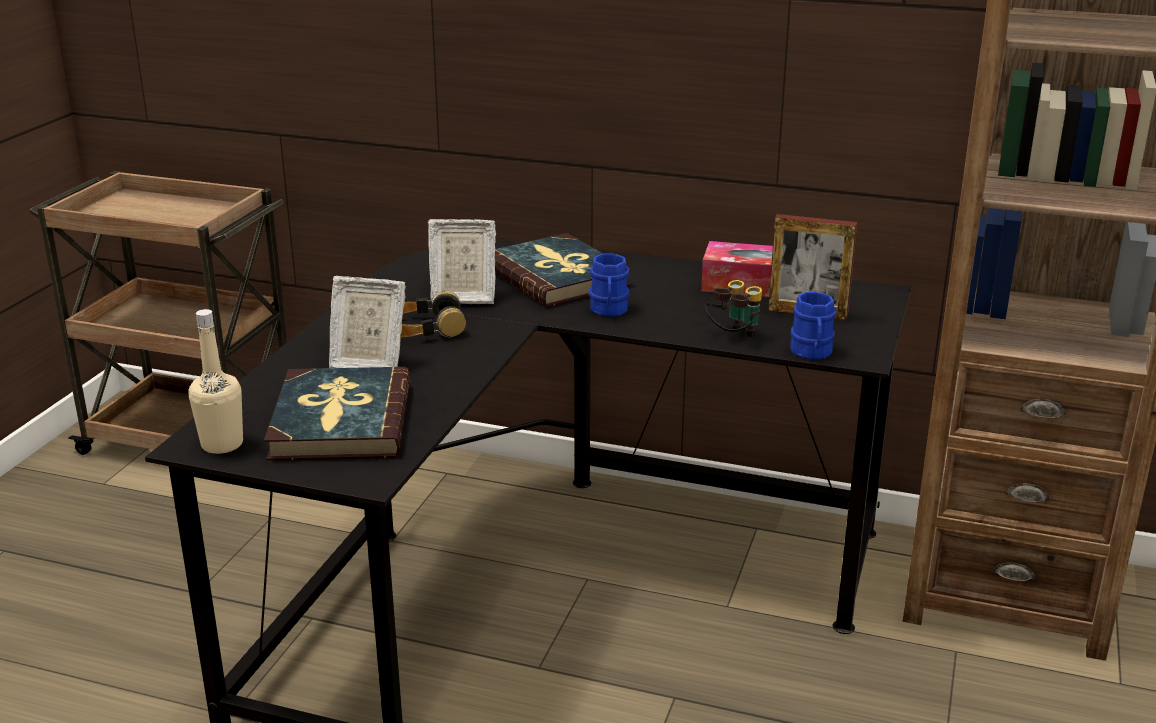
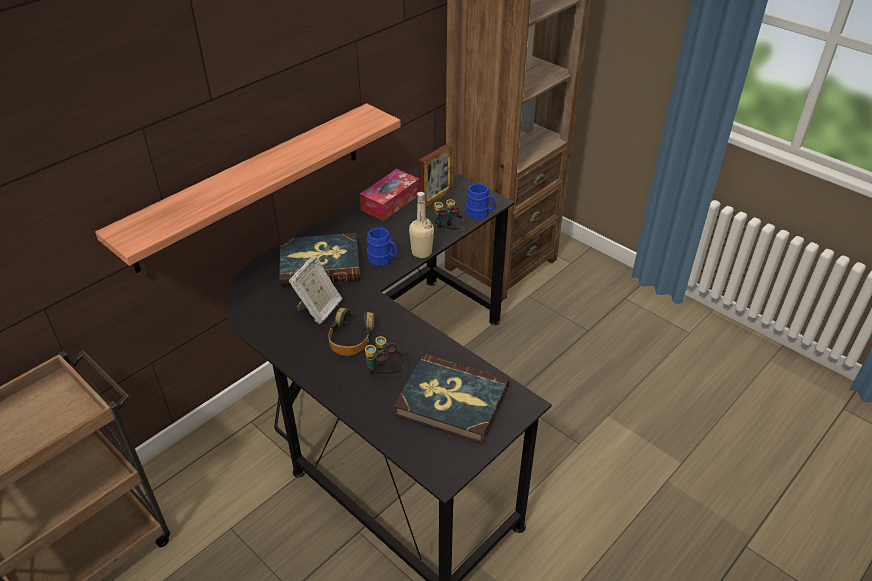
camera: 65 degrees left, 15 degrees up
(222, 444) = (451, 461): beige bottle -> beige bottle (421, 252)
(367, 364) = (384, 373): picture frame -> binoculars
(555, 133) = (250, 185): none -> shelf

